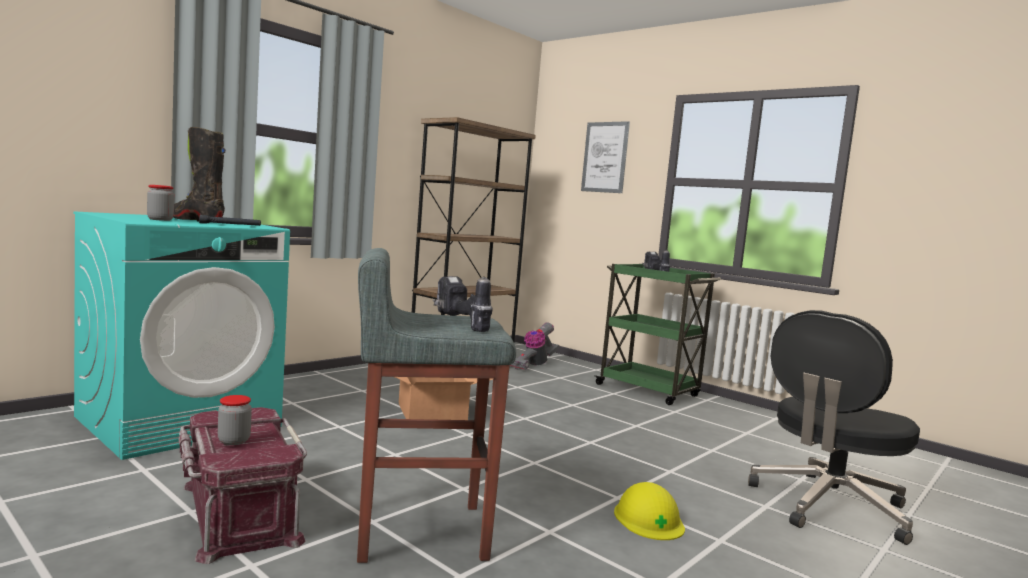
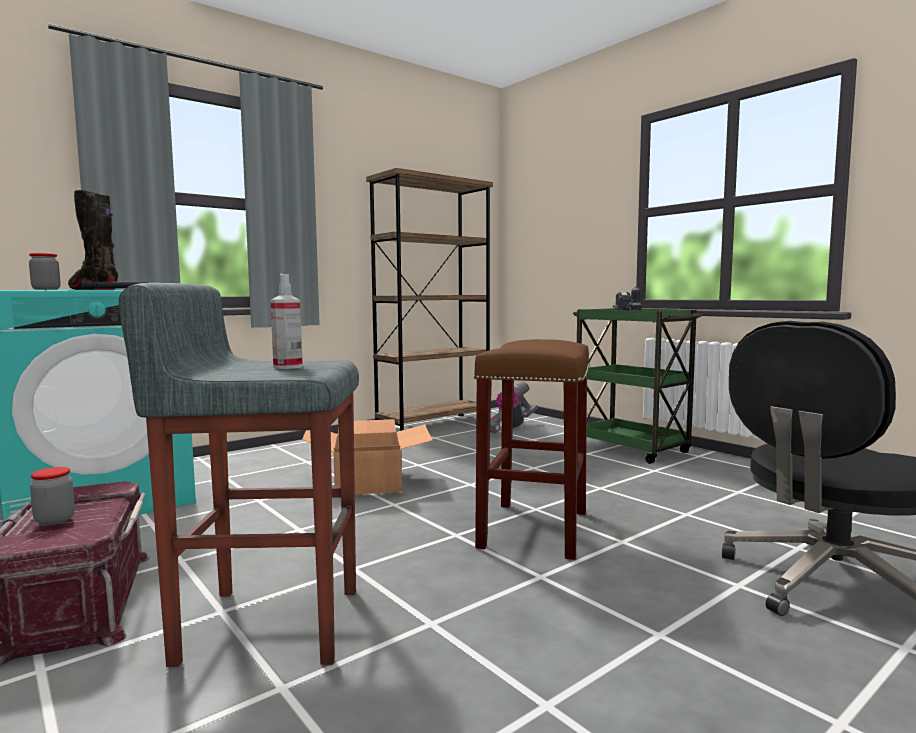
camera: 10 degrees right, 0 degrees up
(460, 324) = (288, 367): power drill -> spray bottle
(595, 458) = (533, 528): none -> brown stool
(605, 157) = (572, 198): picture -> none
(648, 519) = (570, 605): yellow hard hat -> none

